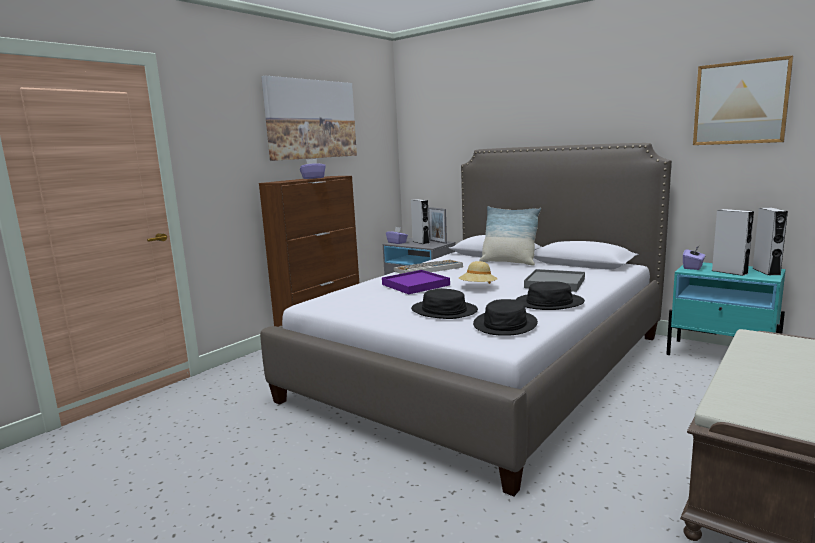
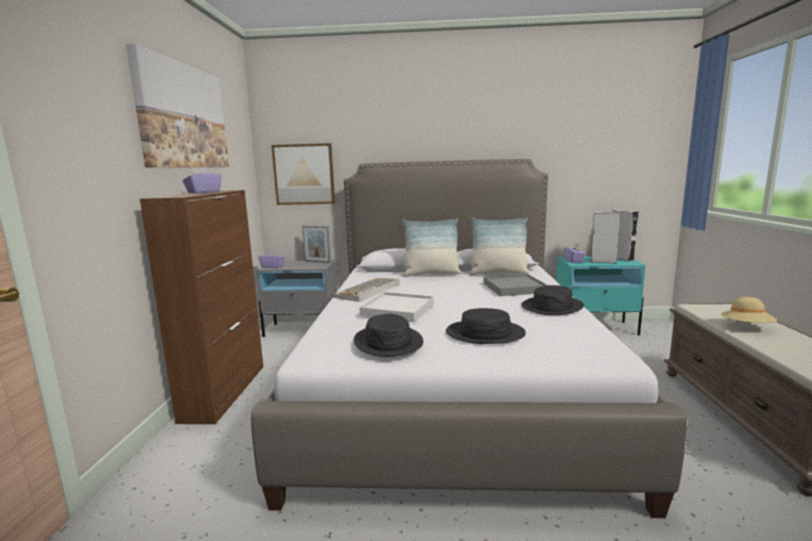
camera: 35 degrees left, 0 degrees up
(415, 285) = (398, 310): purple tray -> white tray
(421, 242) = (299, 264): grey speaker -> none
(478, 287) = (461, 302): beige hat -> beige hat (746, 327)
(505, 324) = (570, 336): black hat -> black hat (388, 342)
(573, 269) = (498, 273): none -> pillow
(740, 103) = (592, 129): picture -> picture (304, 174)

